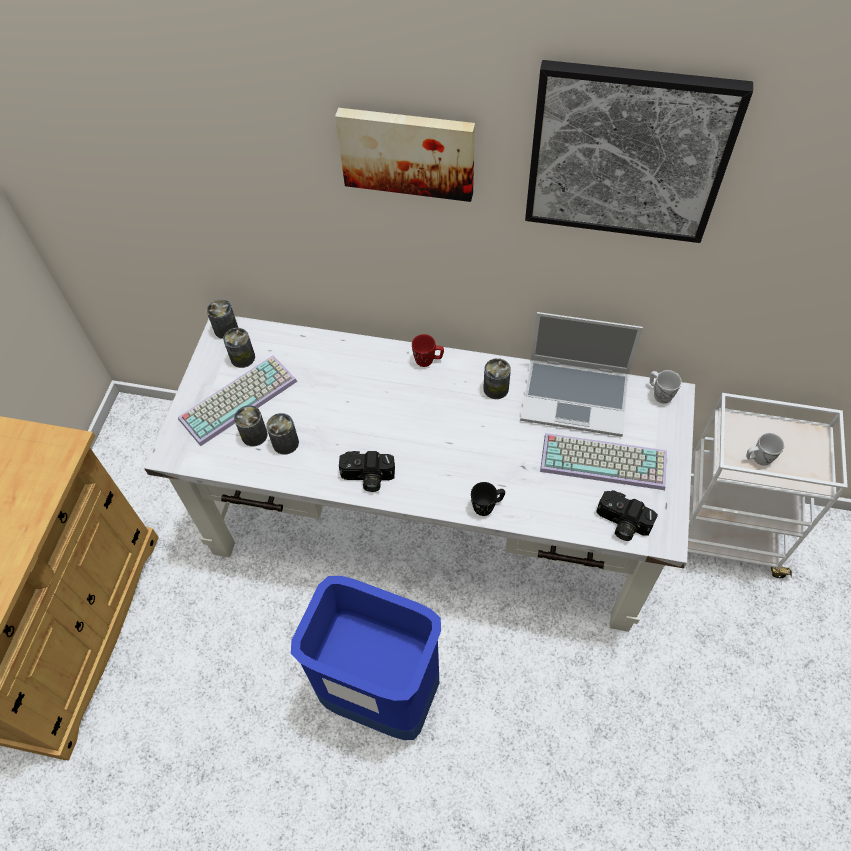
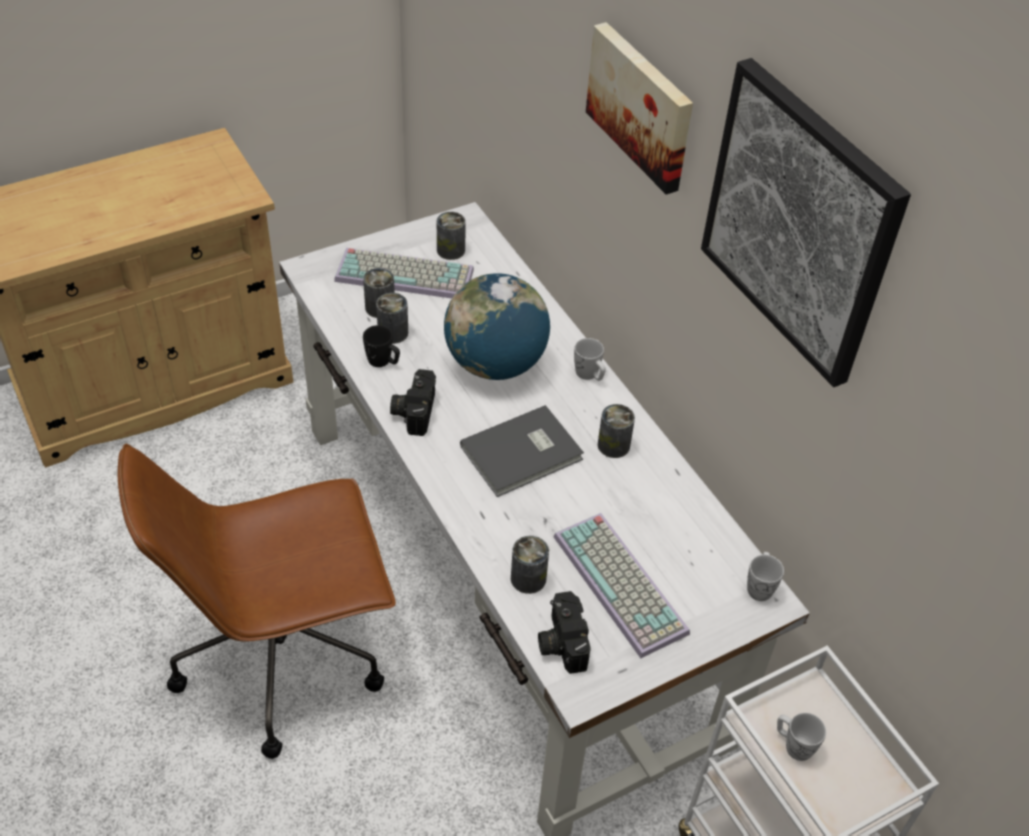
camera: 45 degrees right, 10 degrees down
(226, 329) = (468, 221): can -> can (528, 578)
(367, 478) = (413, 410): camera -> camera turned 45 degrees clockwise
(371, 404) = (495, 364): none -> globe
(381, 696) = (284, 657): blue trash can -> brown office chair
(428, 360) = (589, 375): red mug -> white mug
(461, 441) = (524, 454): none -> grey book
(487, 506) = (471, 517): black mug -> black mug (383, 362)
(576, 397) = (675, 516): laptop -> none

